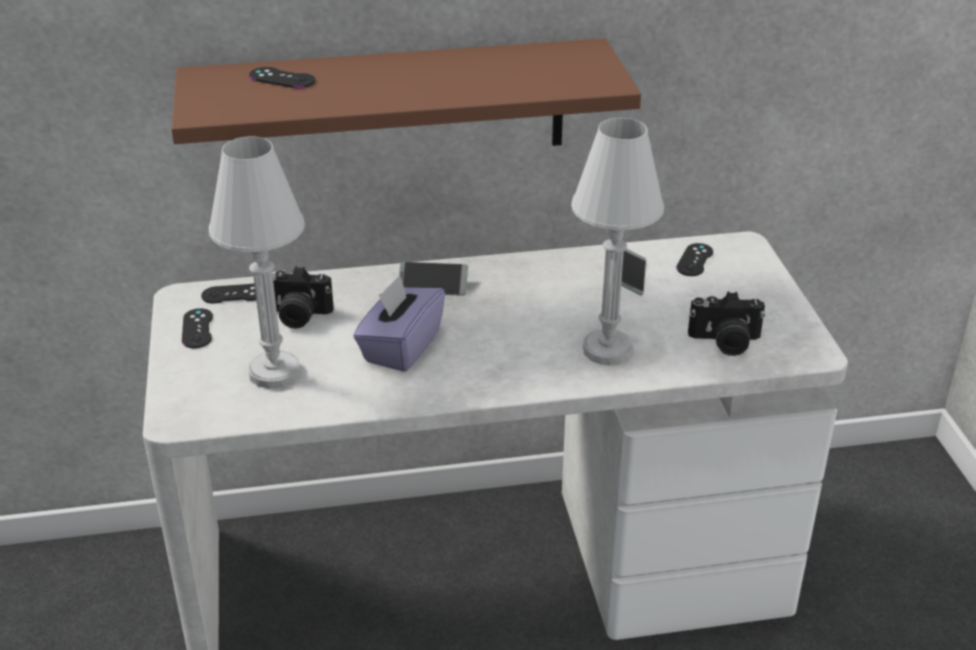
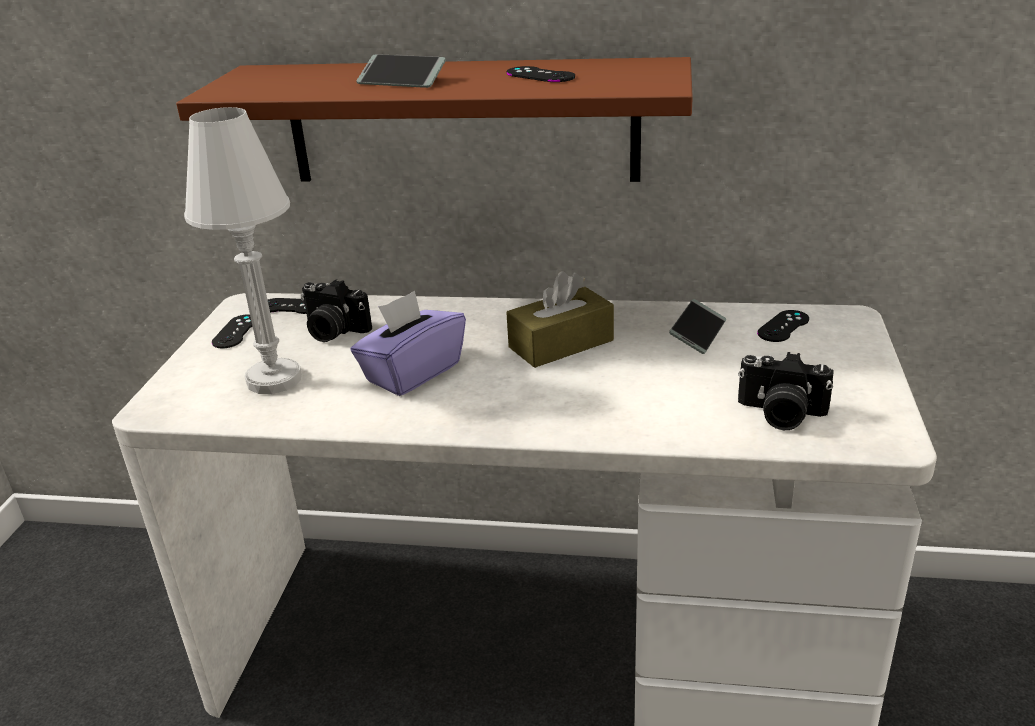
camera: 20 degrees right, 5 degrees down
(282, 78) = (323, 74): black game controller -> black game controller (540, 75)
(433, 285) = (483, 319): phone -> phone (402, 81)
(517, 301) = (561, 344): none -> brown tissue box
(607, 350) = (634, 404): white table lamp -> none

